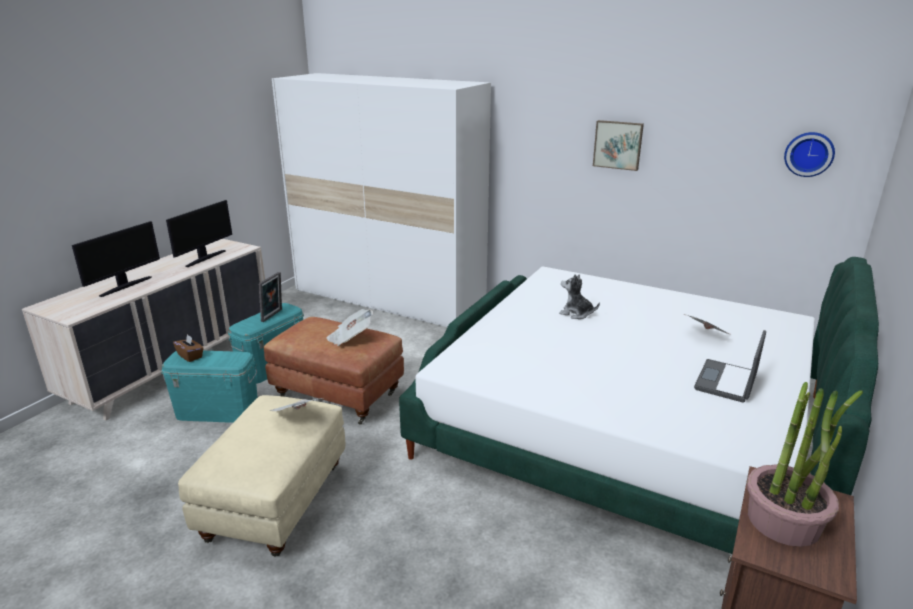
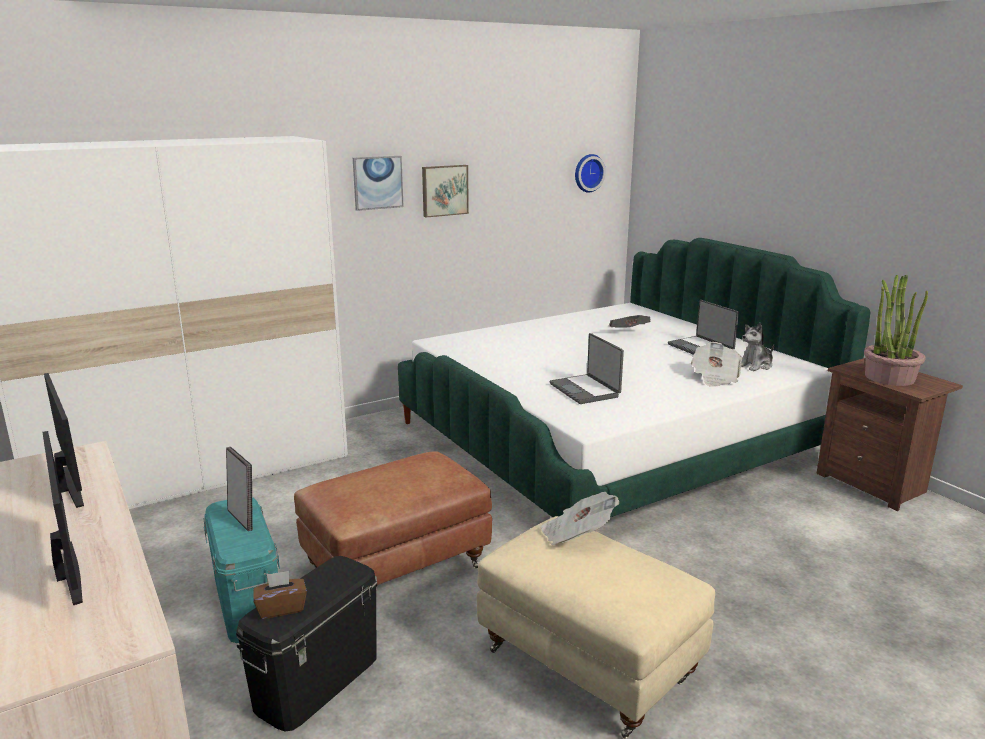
camera: 60 degrees left, 5 degrees down
(218, 411) = (317, 681): turquoise storage box -> black storage box
(350, 338) = (418, 471): newspaper -> newspaper (715, 378)
(523, 350) = (585, 390): none -> laptop
(555, 128) = (377, 182): none -> picture
(576, 313) = (537, 356): plush toy -> plush toy (756, 365)

